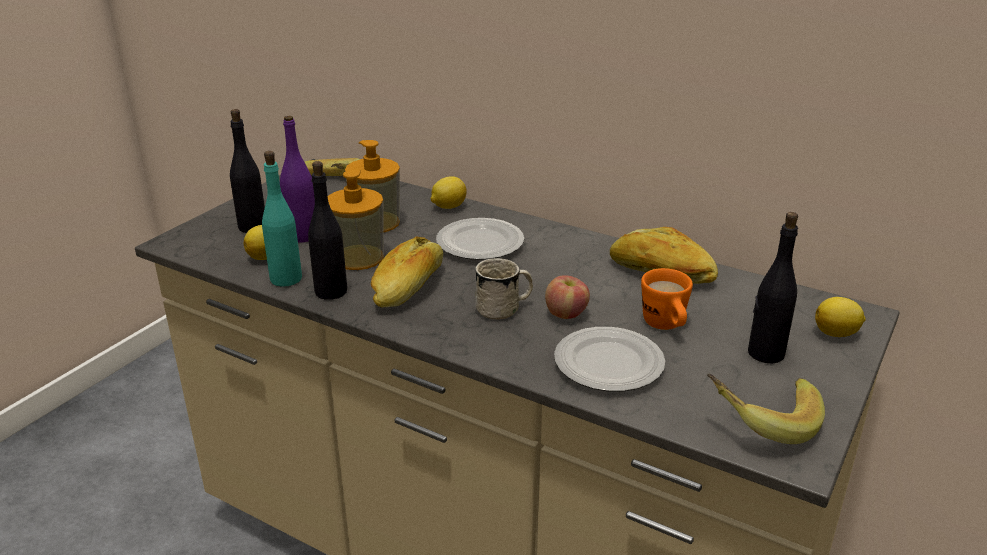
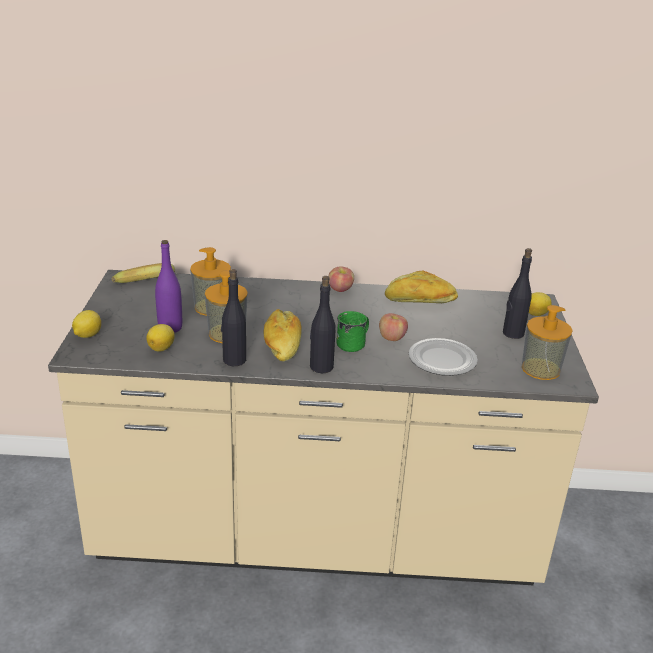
camera: 30 degrees left, 0 degrees up
(252, 226) = (124, 329): black bottle -> black bottle (321, 367)
(285, 278) = (193, 359): turquoise bottle -> none
(448, 207) = (249, 286): lemon -> lemon (87, 335)
(479, 244) = (296, 307): plate -> none
(504, 309) = (354, 344): white mug -> green mug
(561, 235) = (340, 289): none -> apple
(666, 326) = (451, 331): orange mug -> none
(761, 420) = (540, 369): banana -> soap dispenser

